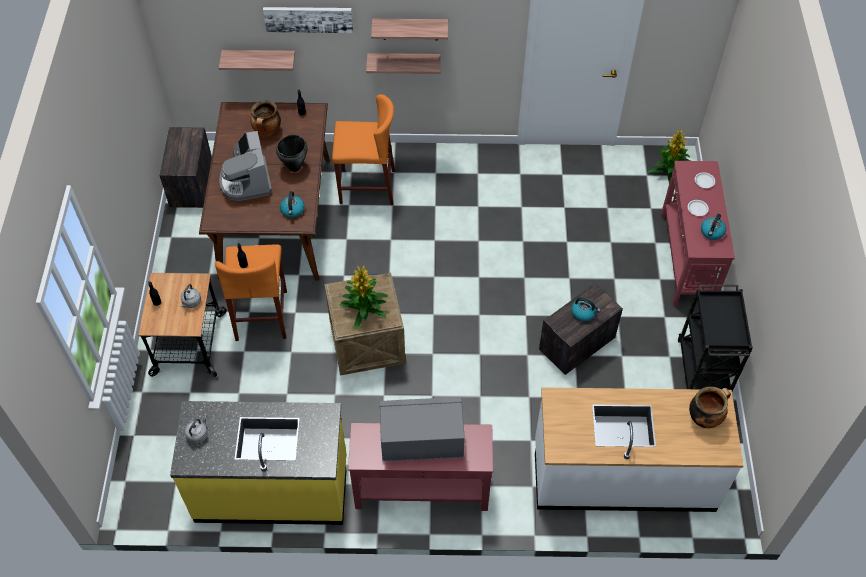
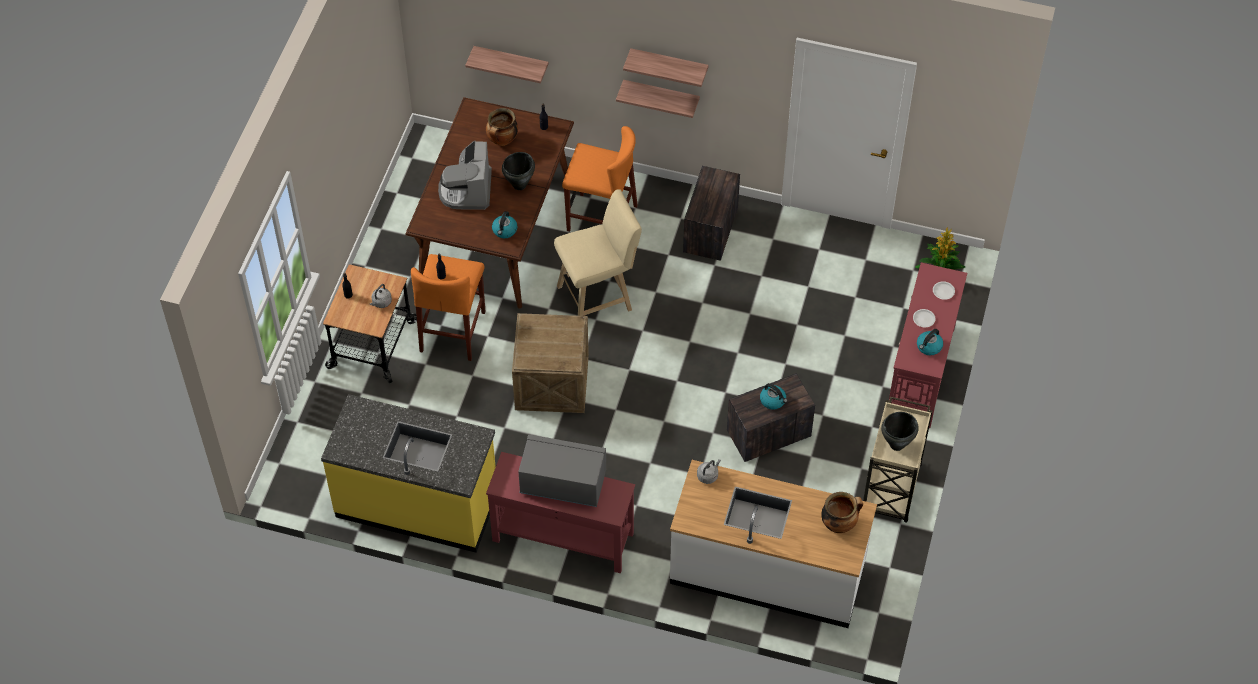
camera: 15 degrees right, 0 degrees up
(191, 184) = (416, 175): crate -> crate (710, 230)
(198, 434) = (355, 428): grey kettle -> grey kettle (708, 475)
(308, 18) = (565, 35): picture -> none
(364, 308) = (549, 346): potted plant -> none
(385, 255) = (598, 297): none -> beige stool
(703, 370) = (891, 490): black cart -> beige cart
(722, 328) = (897, 445): none -> black cooking pot

